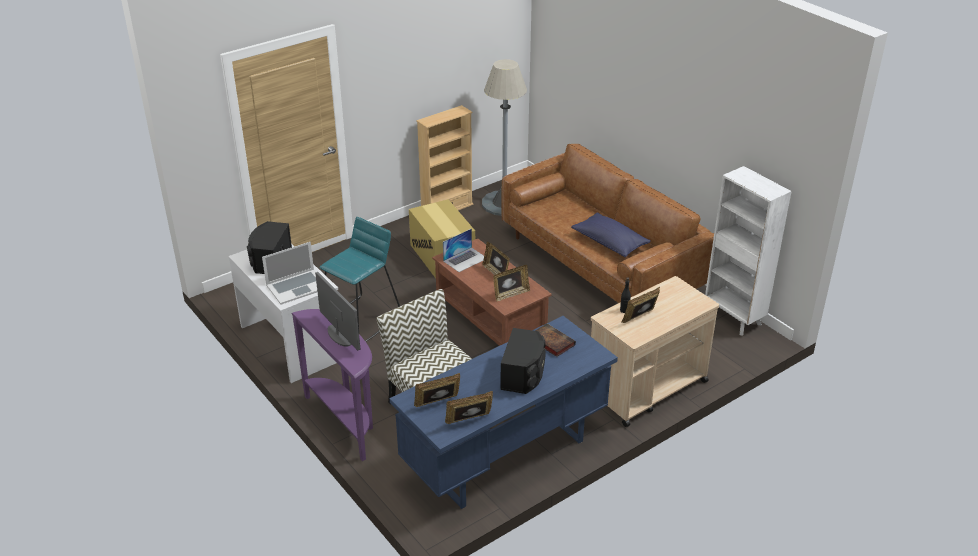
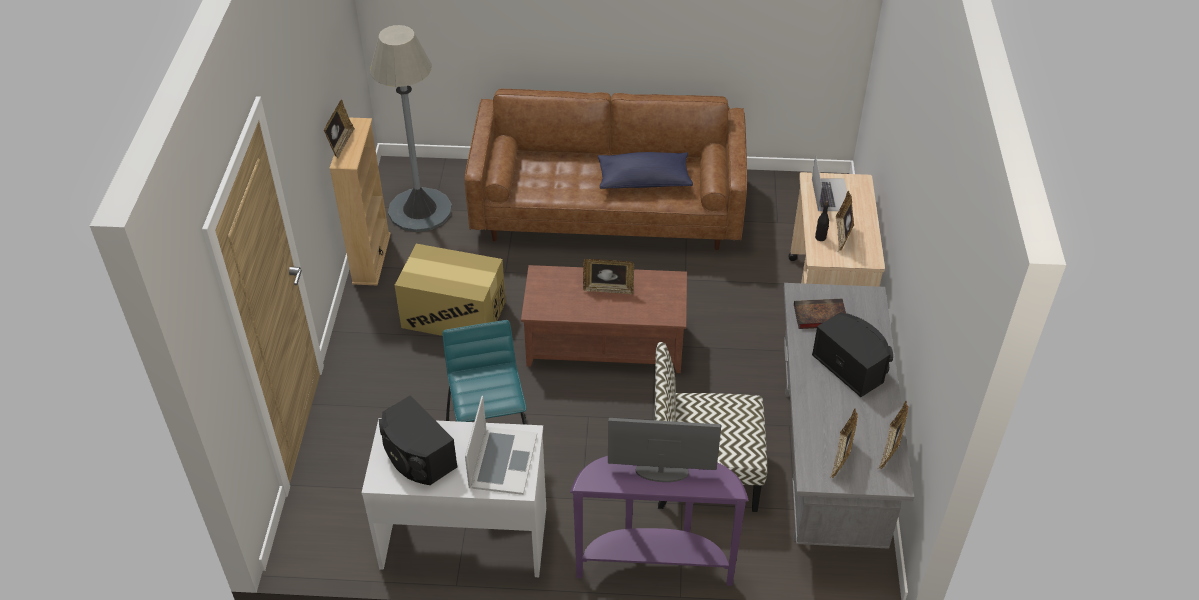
camera: 50 degrees left, 10 degrees up
(465, 259) = (557, 297): laptop -> laptop (831, 194)
(505, 456) = (828, 465): blue desk -> grey desk
(510, 294) = (656, 300): picture frame -> picture frame (341, 144)
(733, 318) = (786, 184): white bookcase -> none

